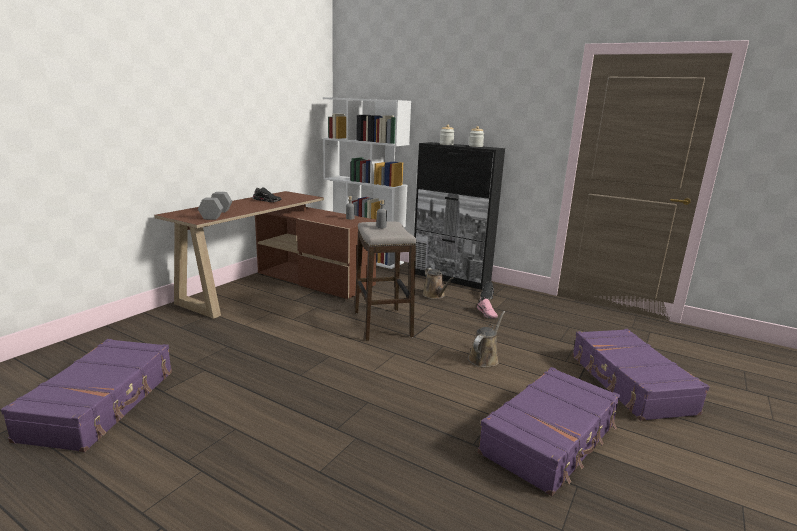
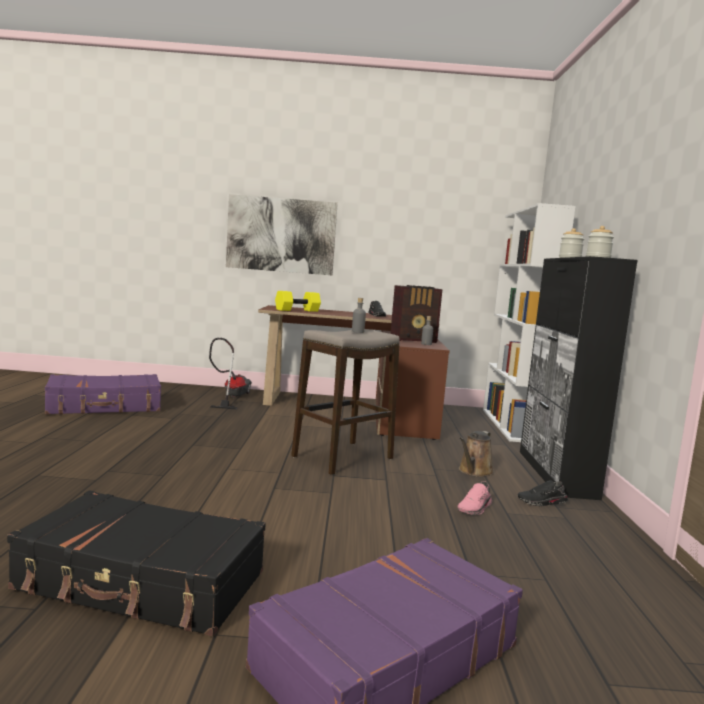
camera: 60 degrees right, 10 degrees down
(149, 132) = (281, 235): none -> picture
(167, 327) = (230, 397): none -> vacuum cleaner
(217, 215) = (297, 310): grey dumbbell -> yellow dumbbell
(328, 216) = (414, 340): none -> radio
(484, 358) = (326, 520): brown watering can -> none
(550, 439) = (142, 582): purple suitcase -> black suitcase

